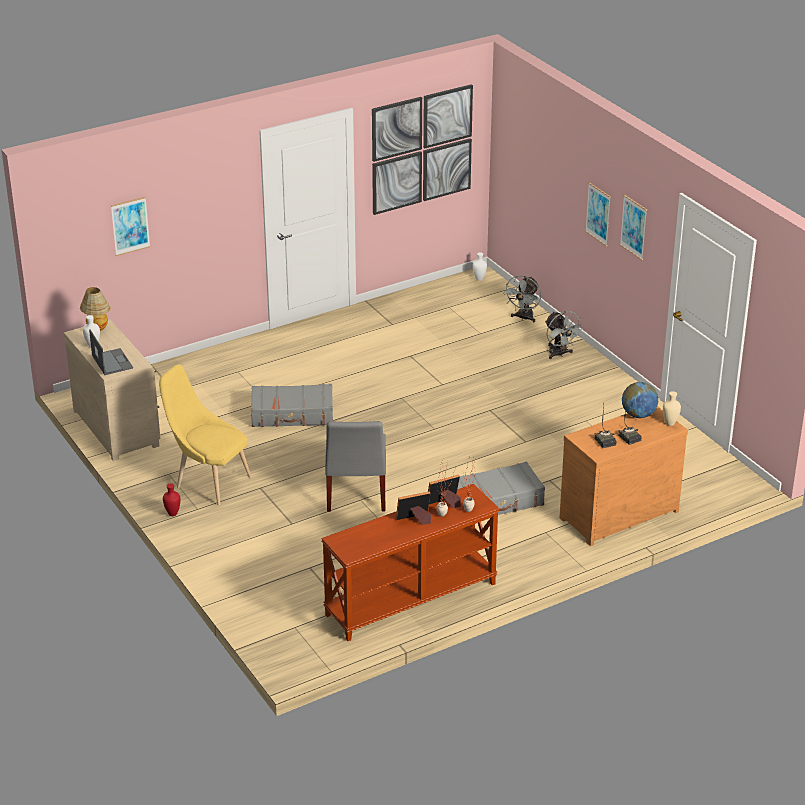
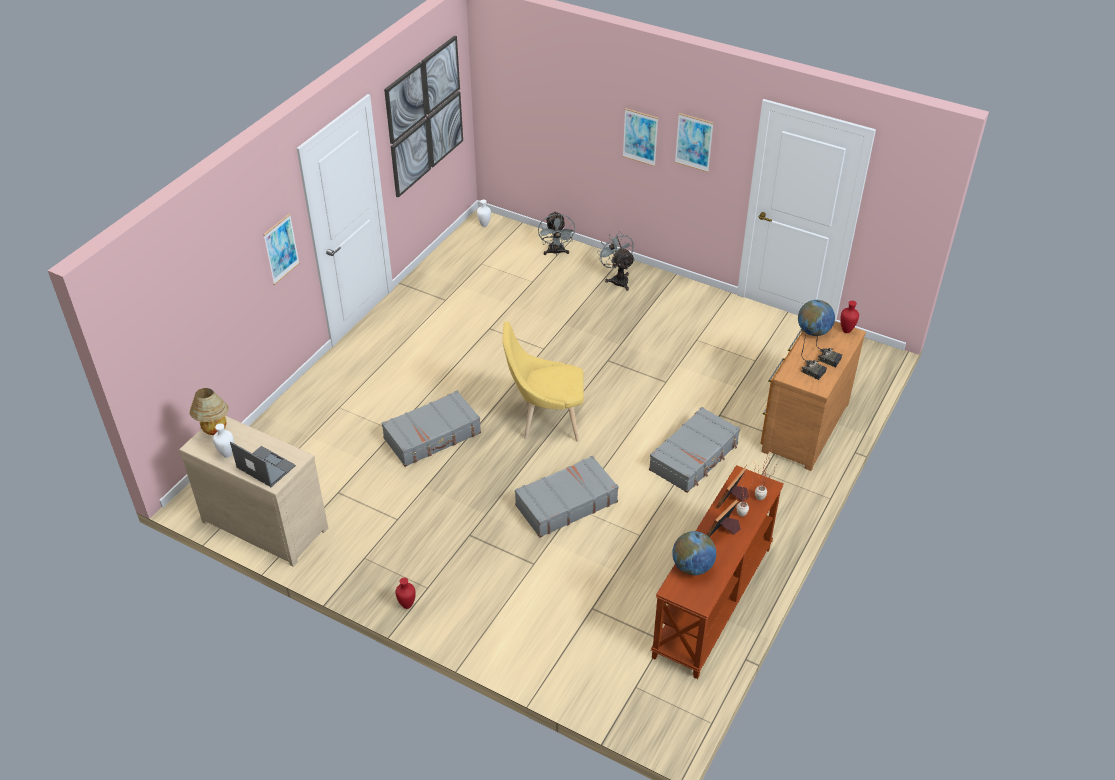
camera: 30 degrees left, 10 degrees up
(130, 226) = (200, 301): picture -> picture (281, 249)
(209, 481) = (412, 549): yellow chair -> yellow chair (546, 421)
(355, 494) = (565, 503): grey chair -> grey suitcase
(367, 532) = (692, 566): none -> globe
(559, 354) = (617, 279): grey fan -> grey fan turned 150 degrees counterclockwise
(670, 424) = (847, 331): beige vase -> red vase

